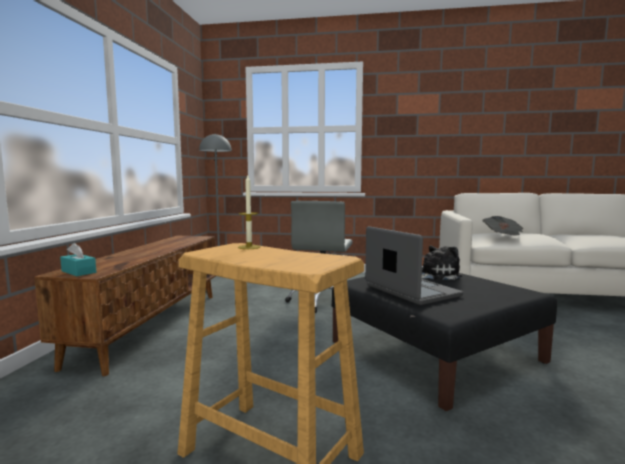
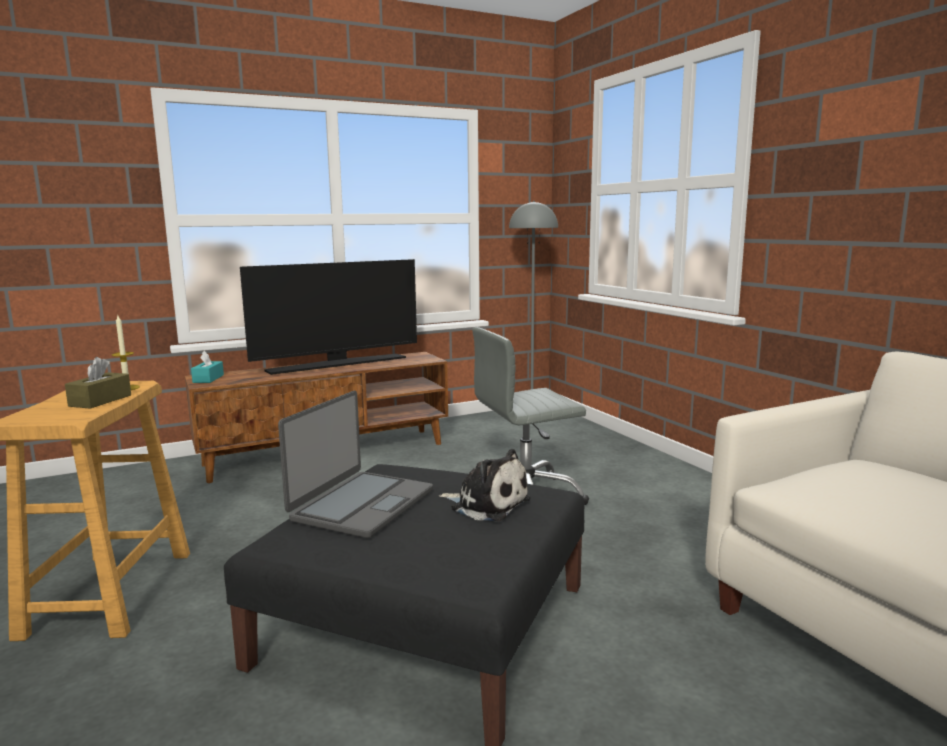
camera: 55 degrees right, 5 degrees up
(151, 248) = (338, 364): none -> television
(282, 253) = (100, 400): none -> brown tissue box
(503, 236) = (835, 488): newspaper -> none

